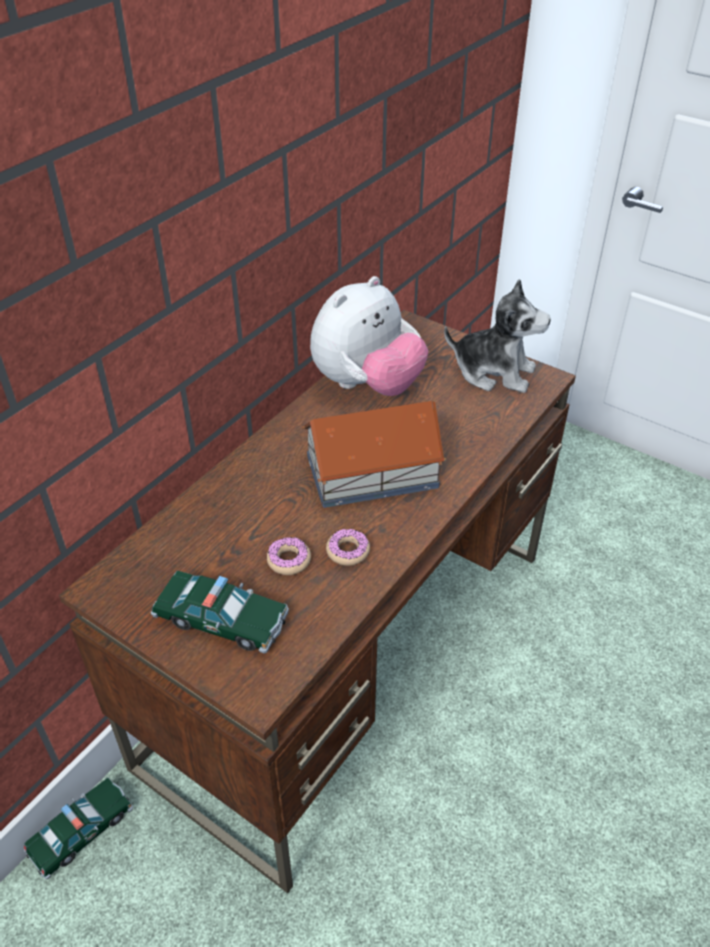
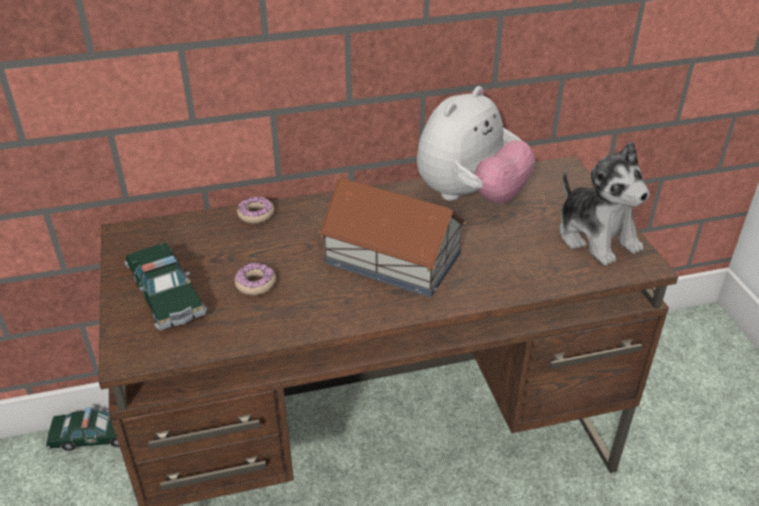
camera: 40 degrees right, 5 degrees down
(348, 551) = (303, 302): donut -> donut (256, 214)
(367, 385) = (469, 196): plush toy -> plush toy turned 45 degrees counterclockwise

